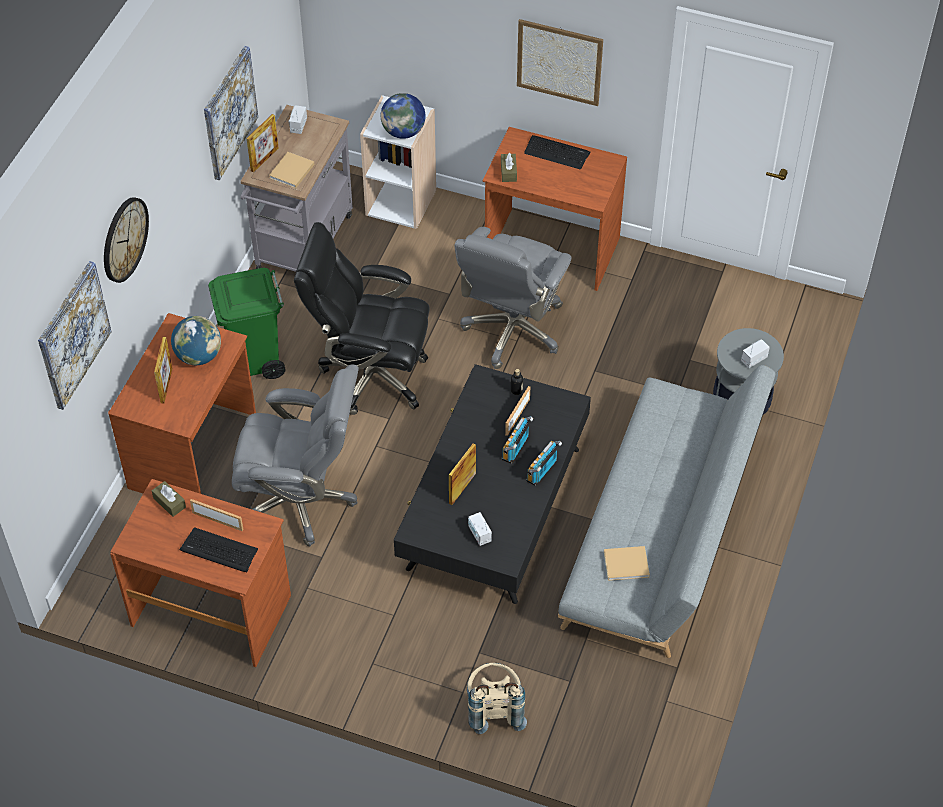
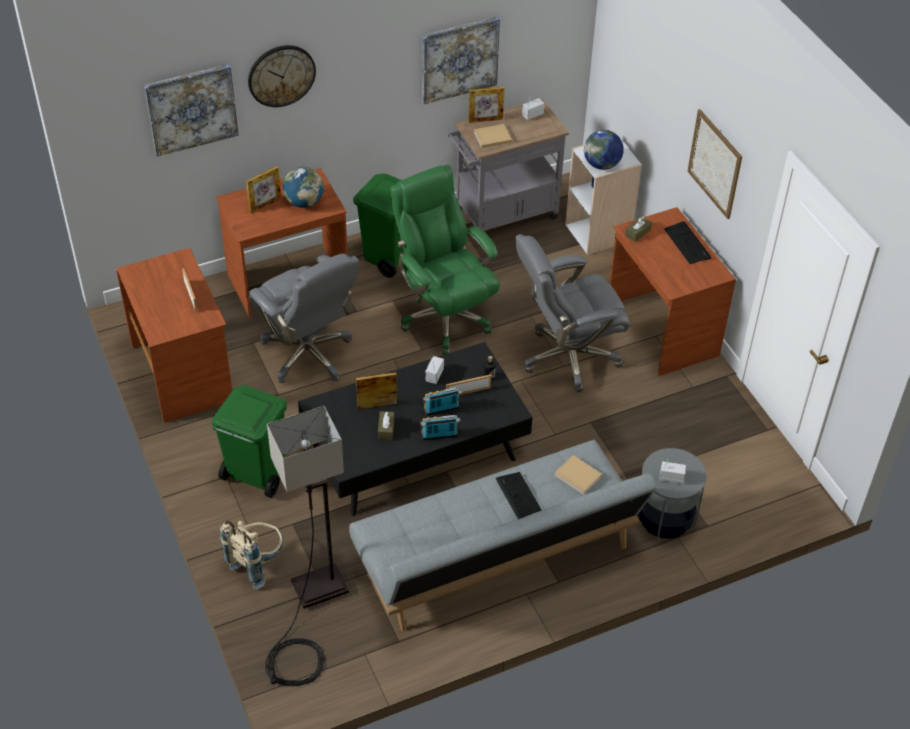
camera: 45 degrees right, 5 degrees down
(169, 502) = (180, 267): brown tissue box -> brown tissue box (386, 429)
(219, 550) = (169, 312): keyboard -> keyboard (520, 498)
(370, 375) = (444, 317): black office chair -> green office chair
(394, 640) = (255, 474): none -> green trash can
(479, 534) = (350, 439): radio -> radio (434, 375)
(597, 723) = (305, 627): none -> floor lamp
(627, 564) = (418, 534): beige book -> beige book (579, 476)

